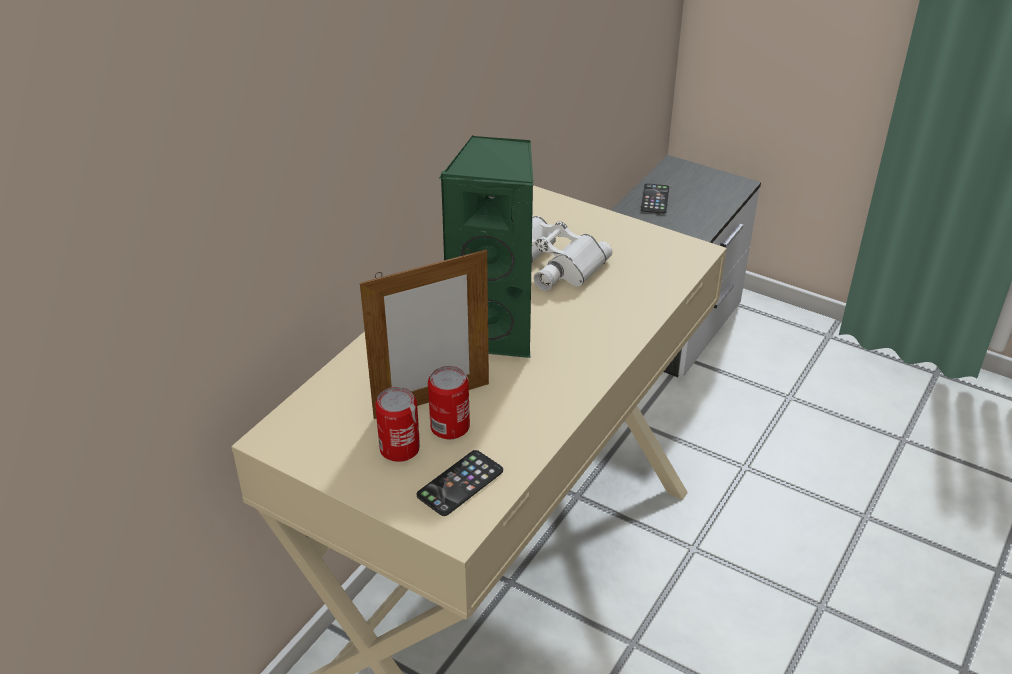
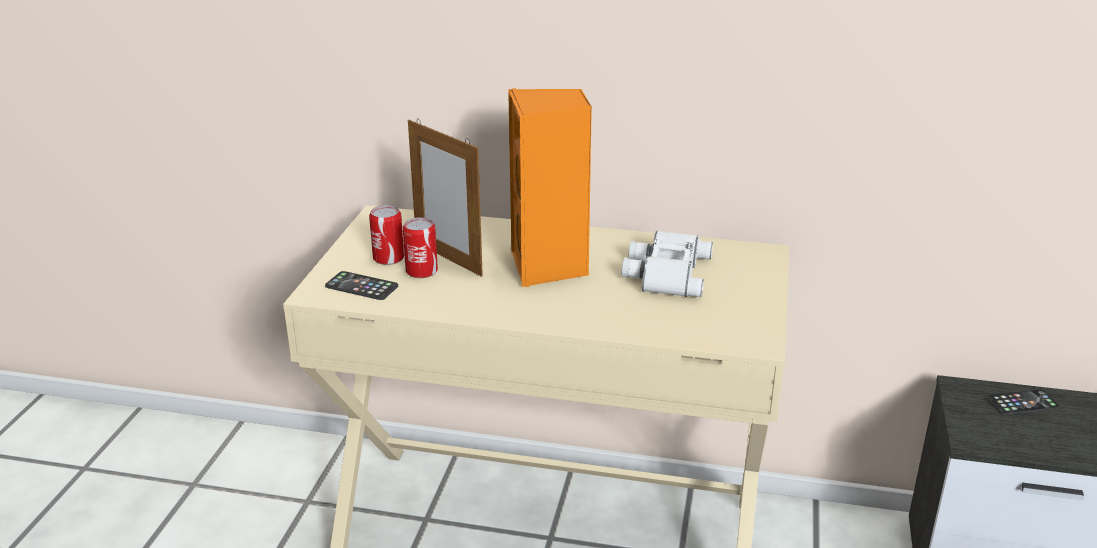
camera: 70 degrees right, 10 degrees down
(495, 332) = (549, 267): green speaker -> orange speaker

